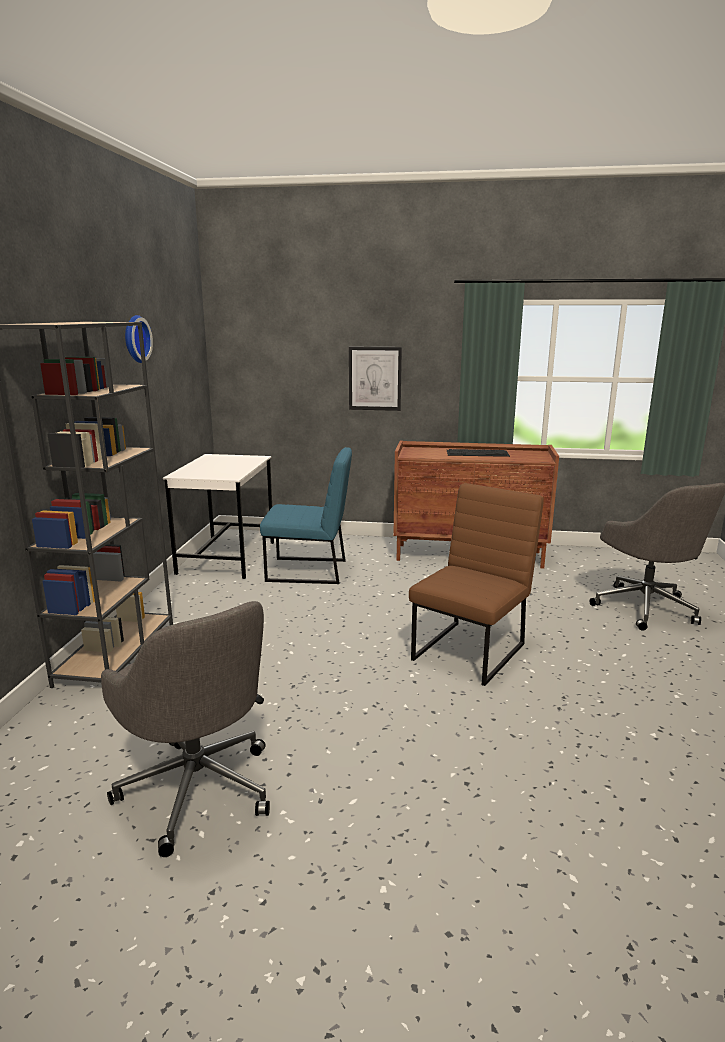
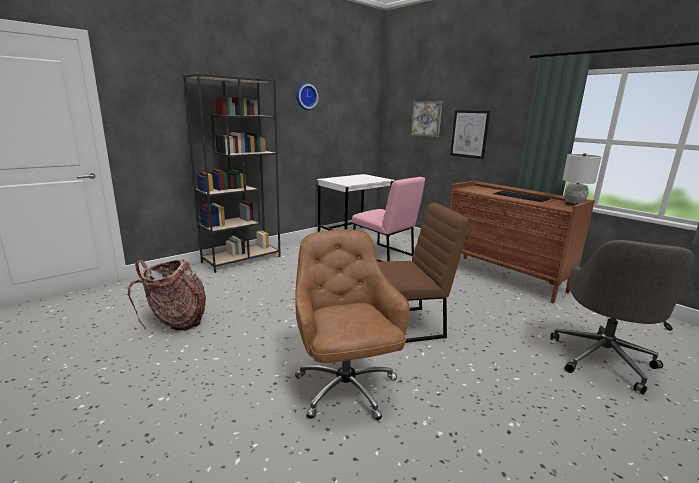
camera: 40 degrees right, 0 degrees up
(199, 791) = (176, 321): grey office chair -> backpack
(300, 359) = (426, 118): none -> picture
(309, 571) = (384, 254): blue chair -> pink chair
(532, 743) = (346, 388): none -> brown office chair
(536, 453) = (573, 204): none -> white table lamp

